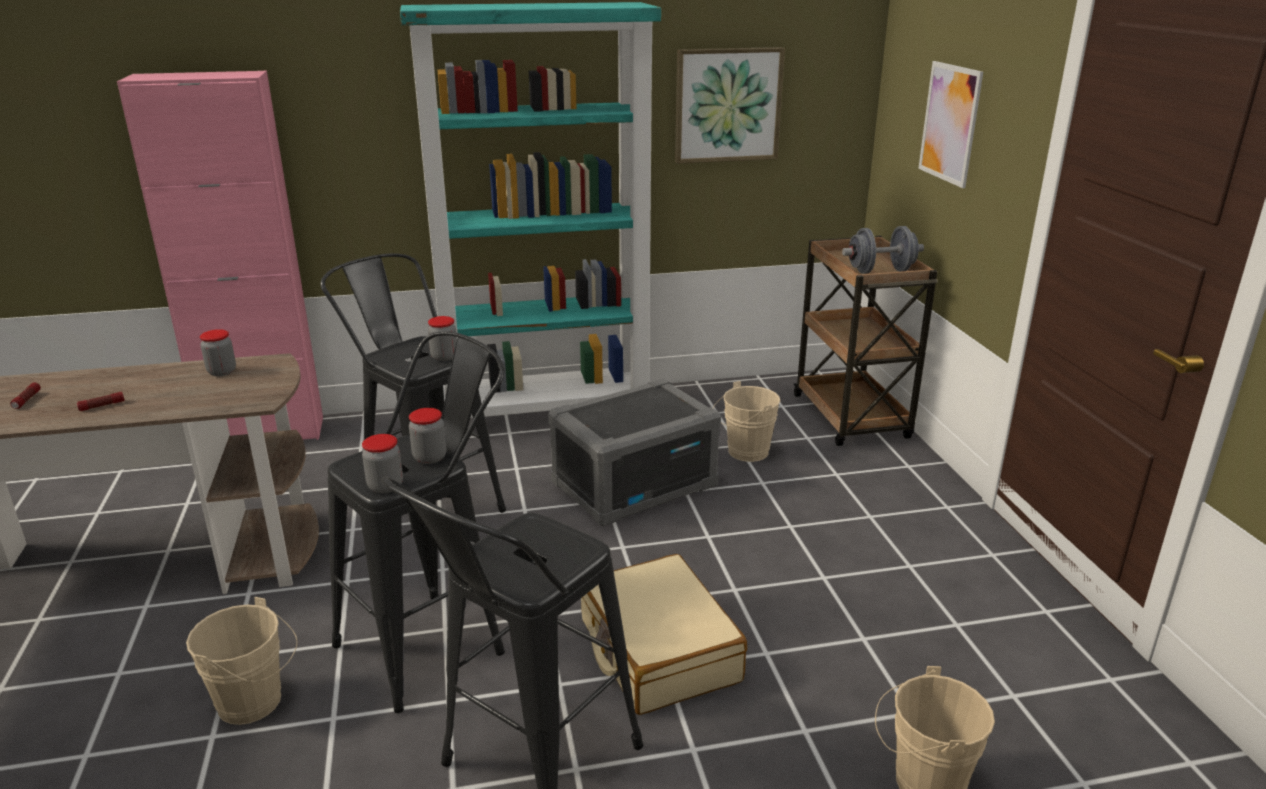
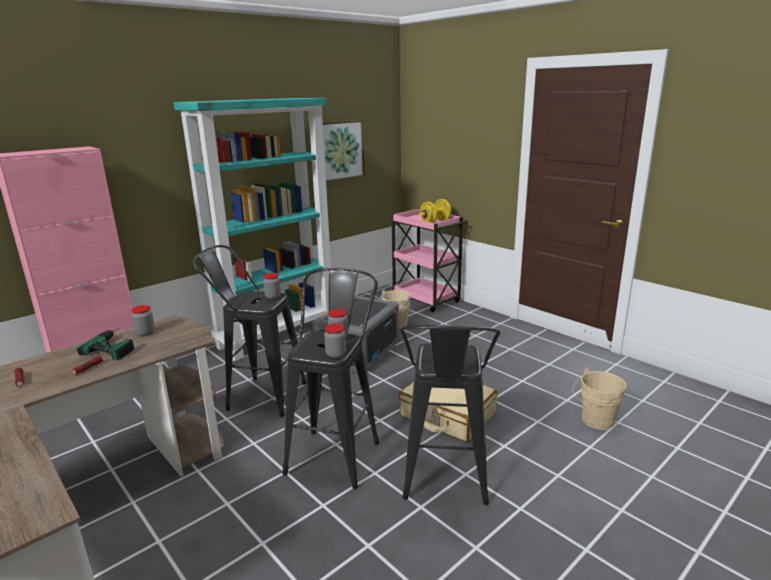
camera: 30 degrees left, 5 degrees down
(169, 381) = (116, 345): none -> power drill
(256, 704) = (270, 518): beige bucket -> none
(851, 418) = (426, 299): brown cart -> pink cart
(880, 271) = (435, 222): grey dumbbell -> yellow dumbbell
(950, 123) = (455, 147): picture -> none

